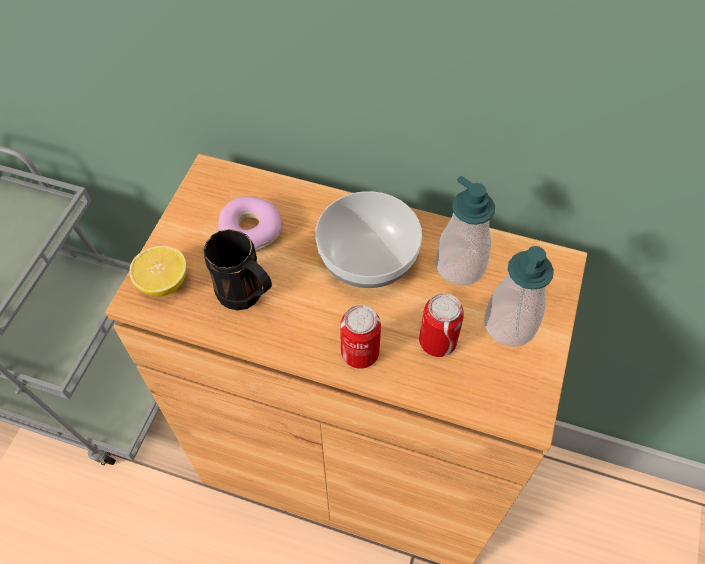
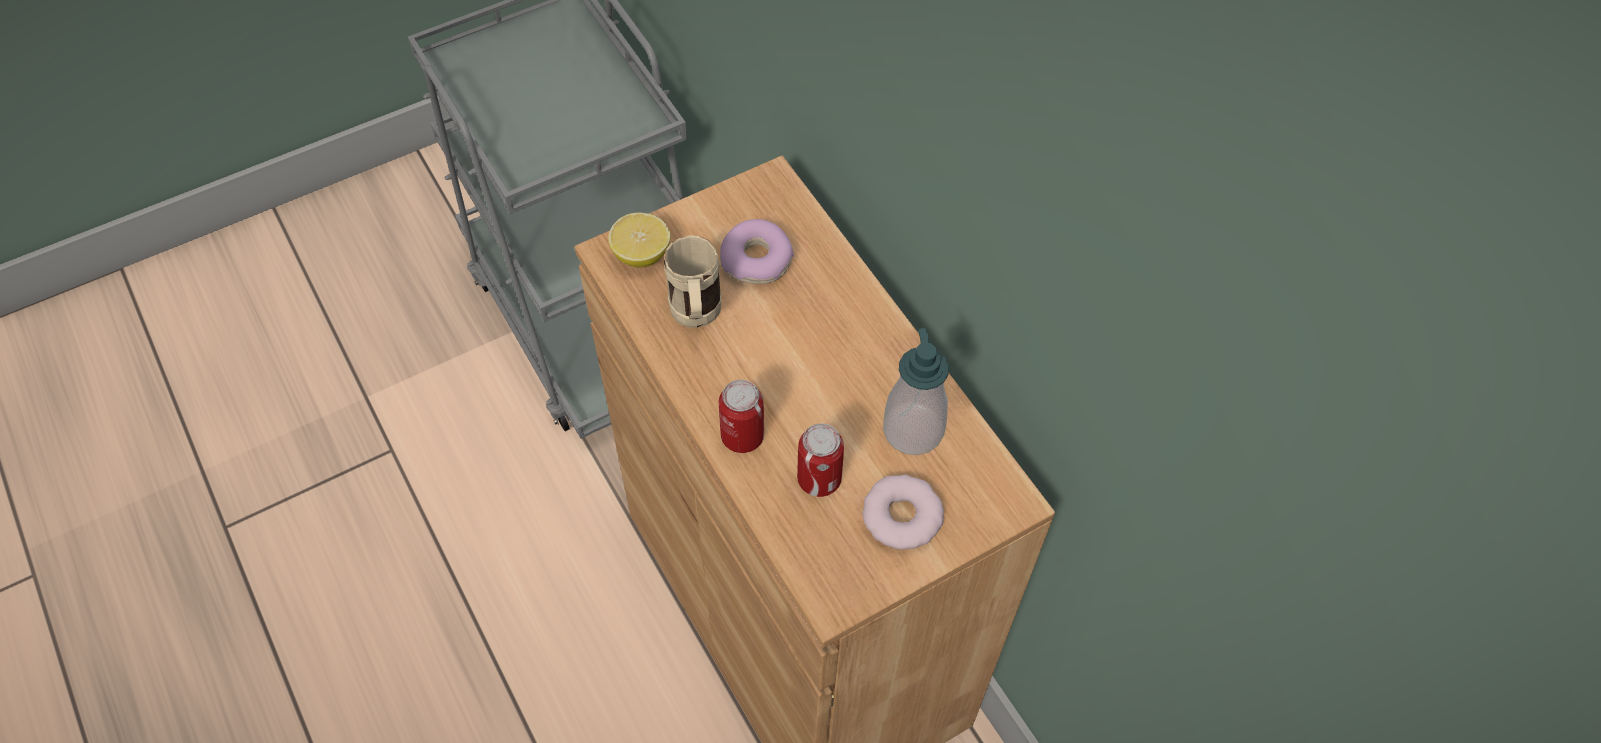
camera: 40 degrees right, 0 degrees up
(247, 298) = (696, 318): black mug -> beige mug
(369, 261) = (833, 363): bowl -> none
(510, 324) = (901, 516): soap dispenser -> donut

